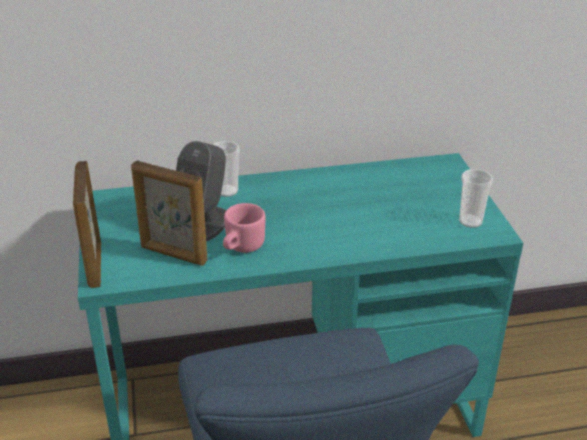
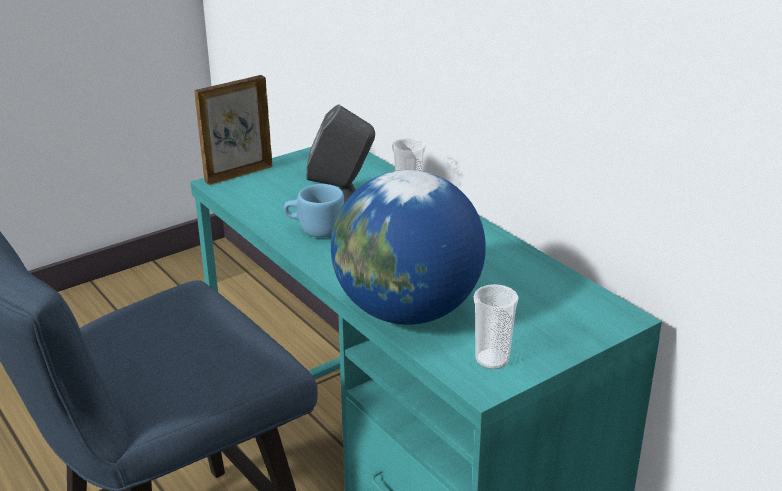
camera: 65 degrees right, 5 degrees down
(173, 255) = (278, 202): picture frame -> none
(241, 248) = (315, 230): pink mug -> blue mug
(393, 237) = (407, 311): none -> globe

